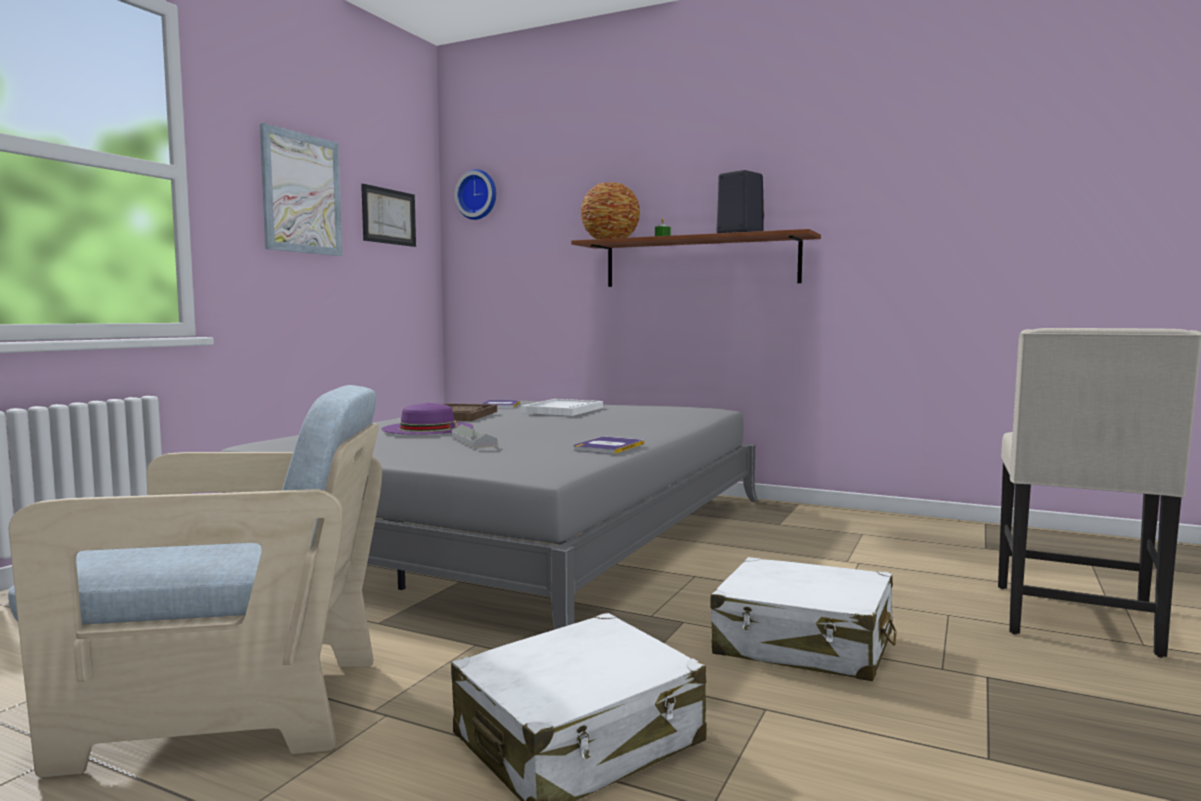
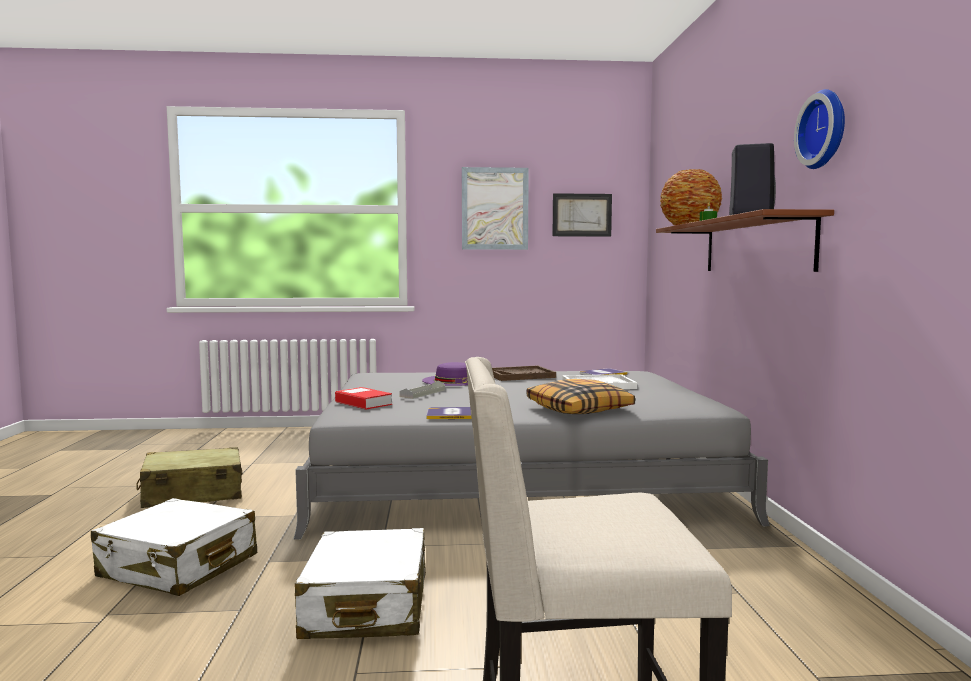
camera: 60 degrees right, 0 degrees up
(227, 708) = (193, 494): beige armchair -> beige suitcase
(476, 460) = (363, 403): none -> book
(478, 195) = (660, 187): wall clock -> wall clock (825, 130)
(652, 425) = (579, 409): none -> pillow

